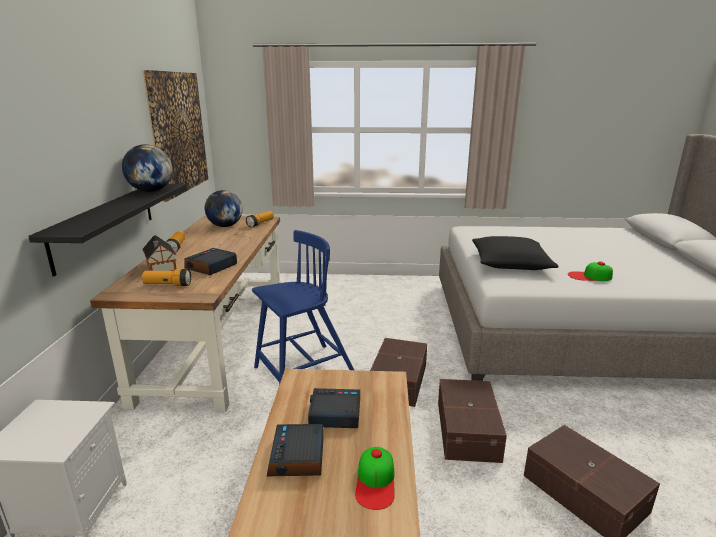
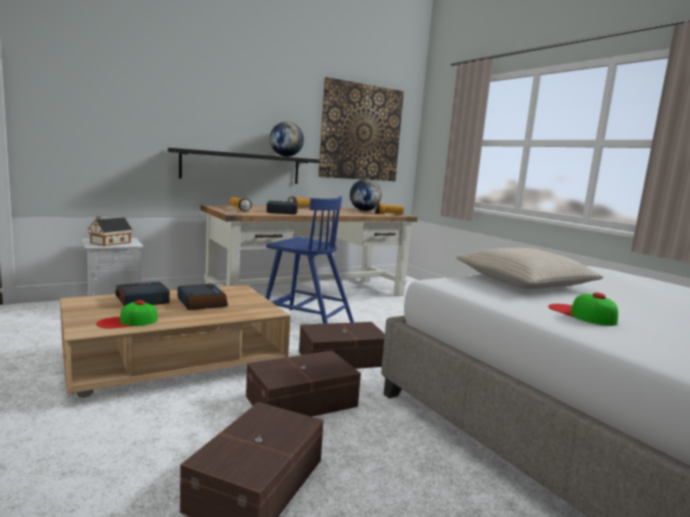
camera: 55 degrees right, 10 degrees down
(161, 267) = (264, 207): toy house -> toy house (109, 243)
(510, 263) = (525, 282): black pillow -> beige pillow

